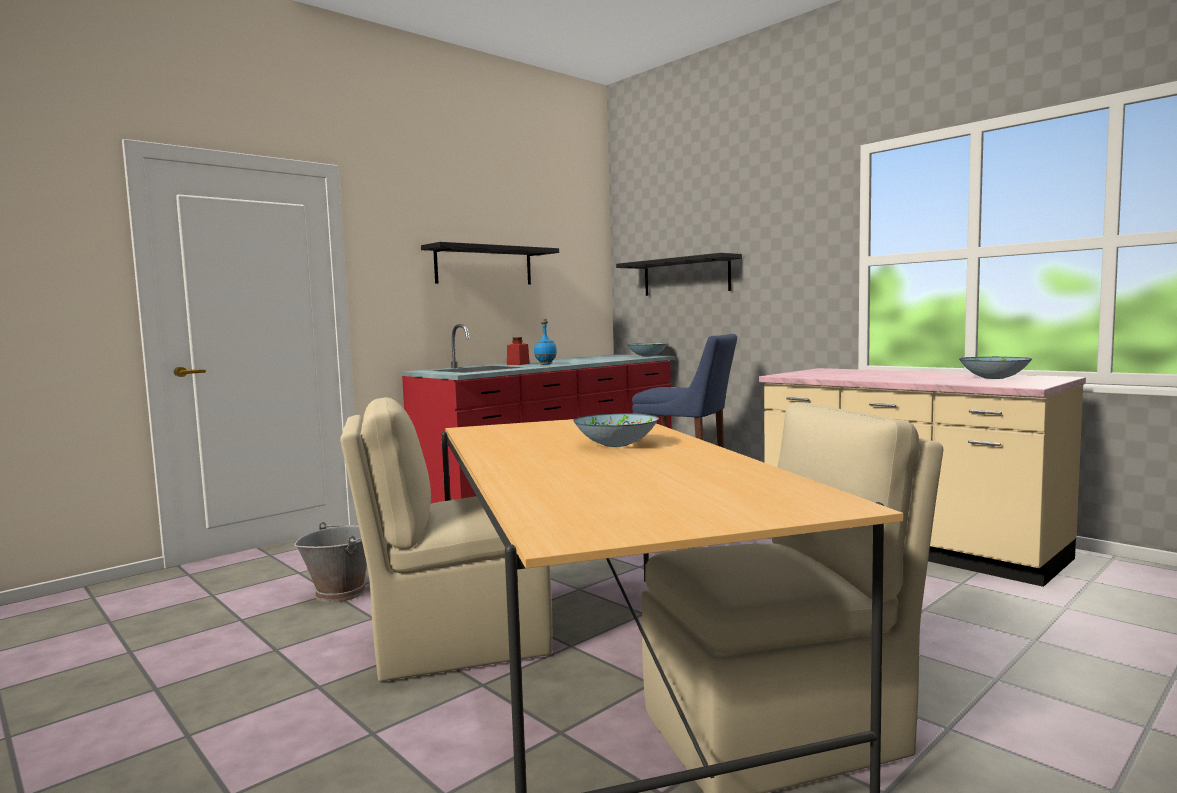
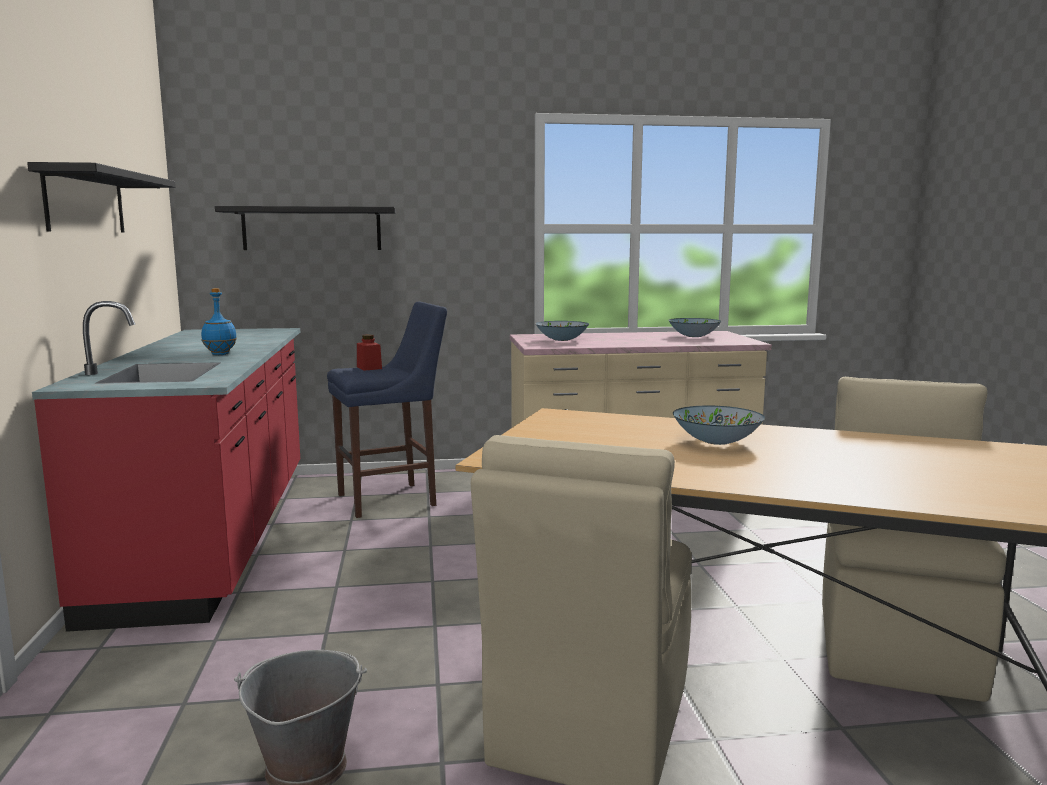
camera: 55 degrees left, 5 degrees up
(518, 364) = (167, 357): red jar -> red jar (369, 368)
(647, 356) = (269, 330): bowl -> bowl (562, 340)

